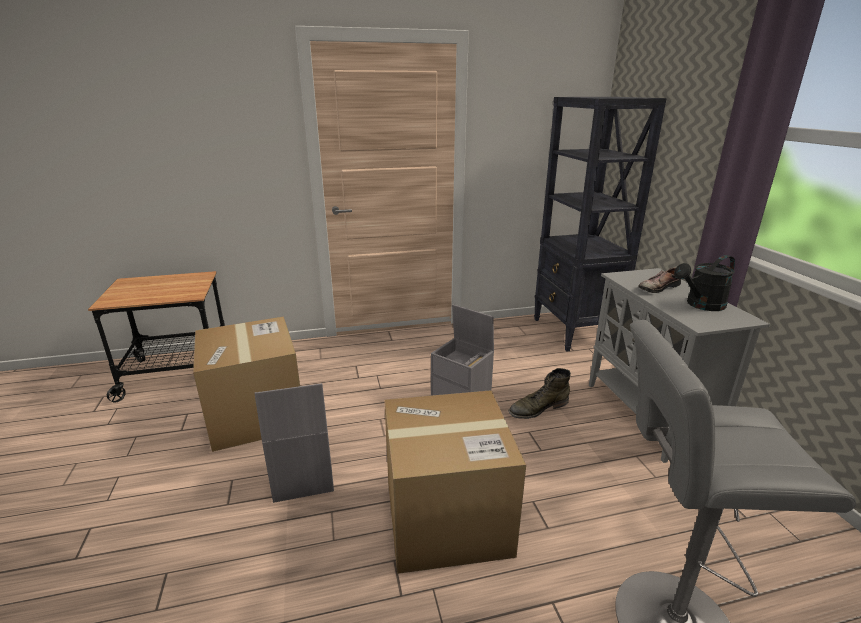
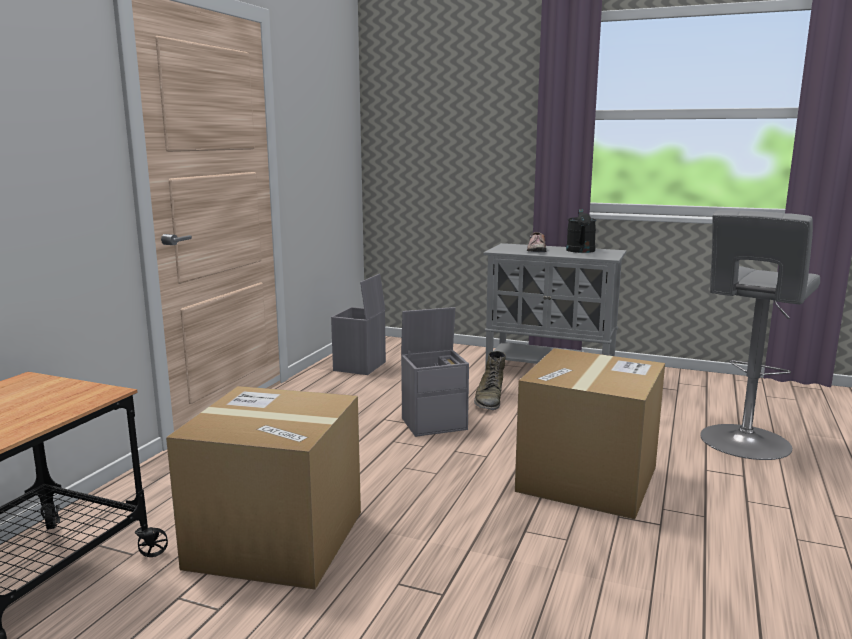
camera: 55 degrees left, 10 degrees down
(302, 480) = (454, 536): grey storage box -> grey storage box (360, 366)
(574, 332) = (399, 348): black bookcase -> none

